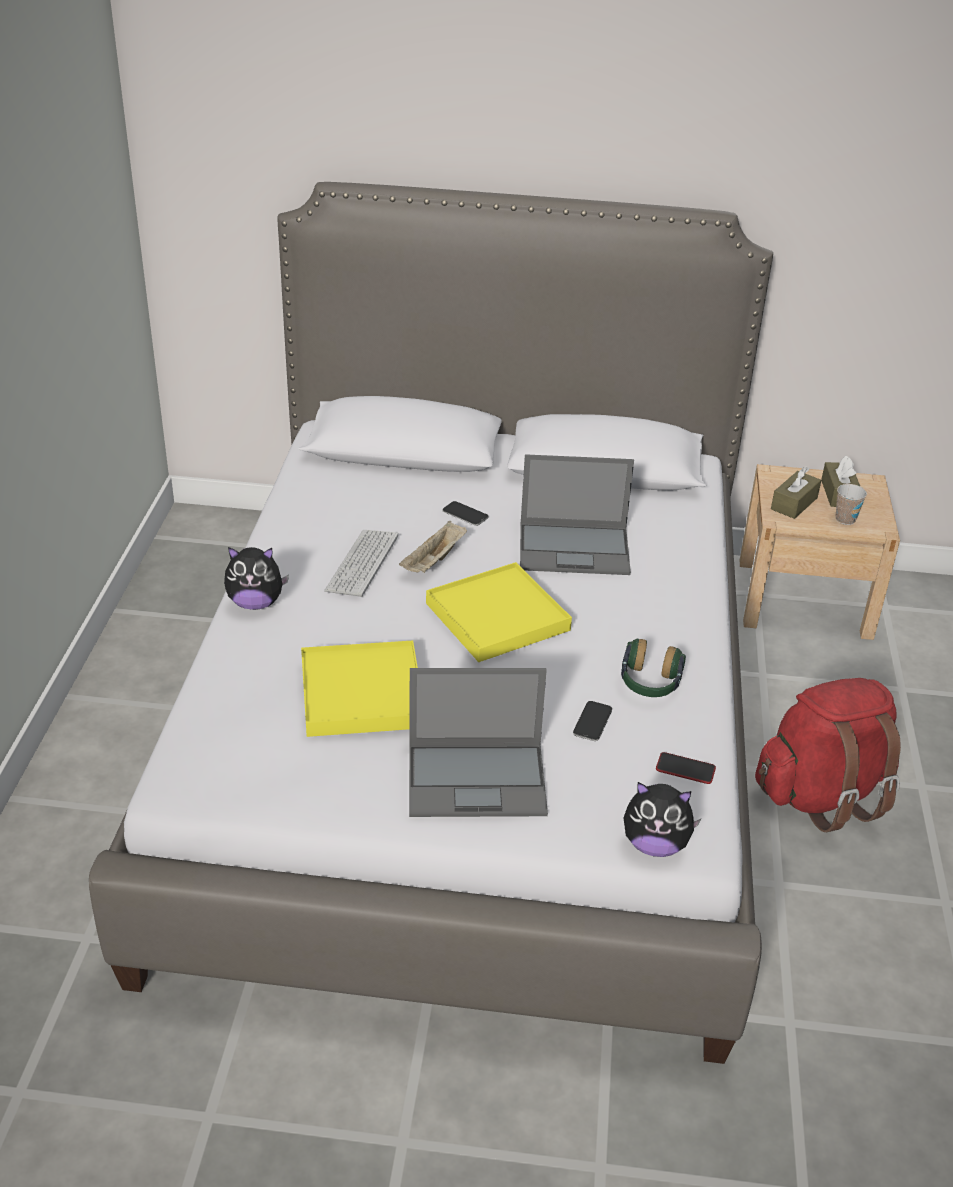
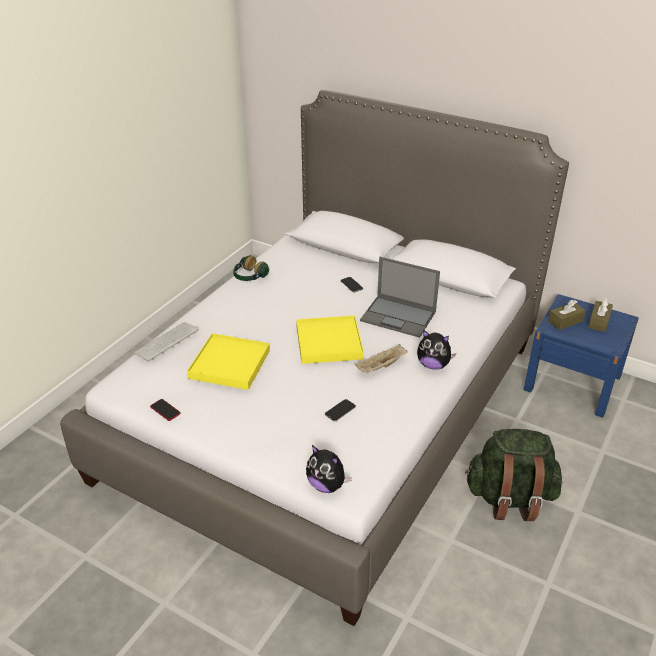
camera: 25 degrees right, 0 degrees up
(255, 603) = (213, 307): plush toy -> plush toy (433, 365)
(362, 564) = (278, 299): keyboard -> keyboard (167, 342)
(434, 561) = (316, 306): beige tray -> beige tray (381, 367)
(478, 779) = (257, 423): laptop -> none
(649, 683) = (387, 399): headphones -> headphones (249, 277)
(685, 769) = (373, 450): phone -> phone (165, 410)
(804, 598) = (572, 382): beige nightstand -> blue nightstand
(822, 795) = (510, 498): red backpack -> green backpack
(845, 519) = (592, 337): cup -> none

